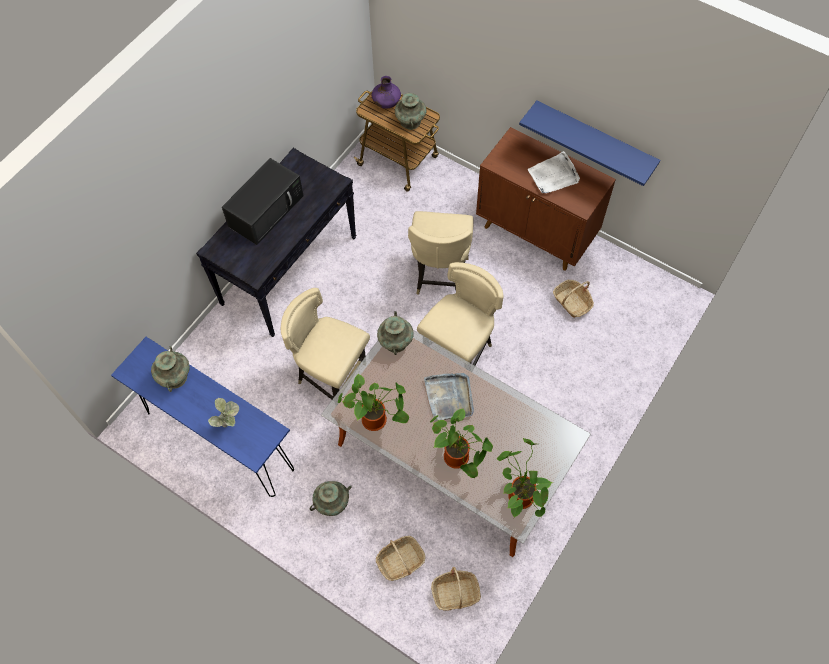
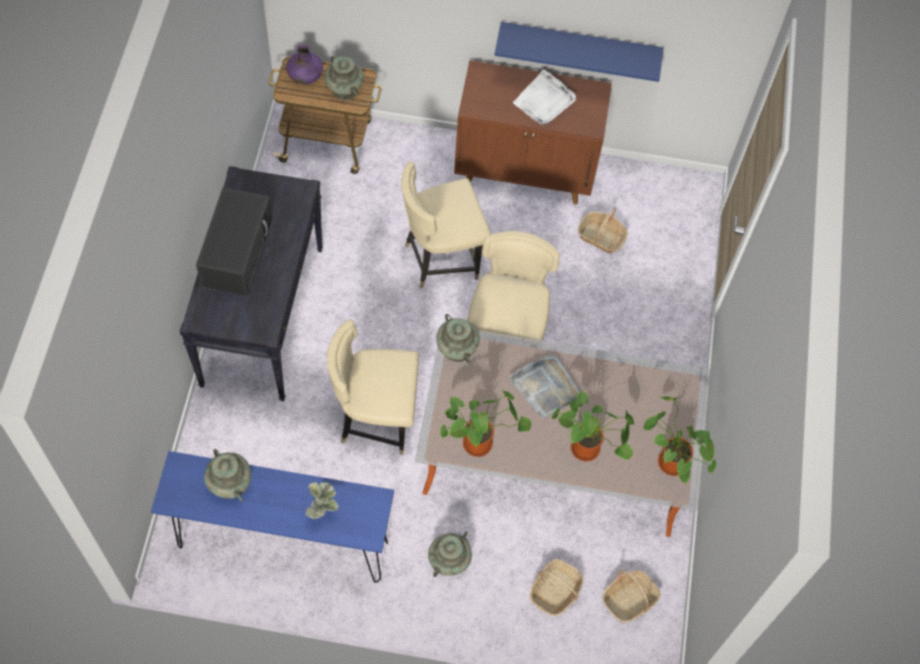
camera: 30 degrees left, 0 degrees up
(439, 275) = (441, 258): beige chair -> beige chair turned 90 degrees clockwise

